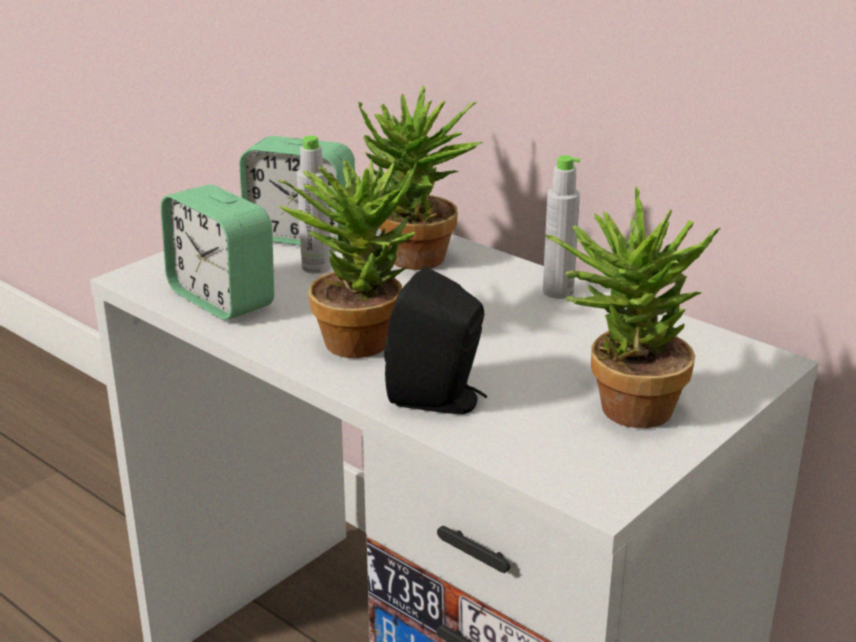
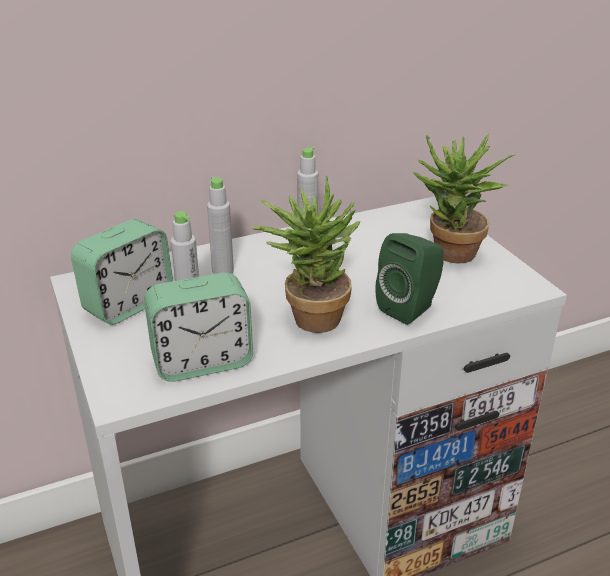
camera: 65 degrees left, 5 degrees up
(415, 263) = (223, 271): potted plant -> grey bottle
(440, 400) = (410, 308): black speaker -> green speaker

